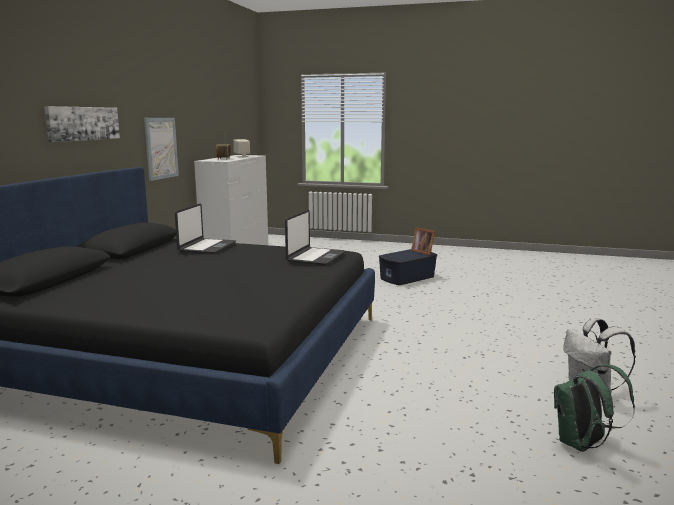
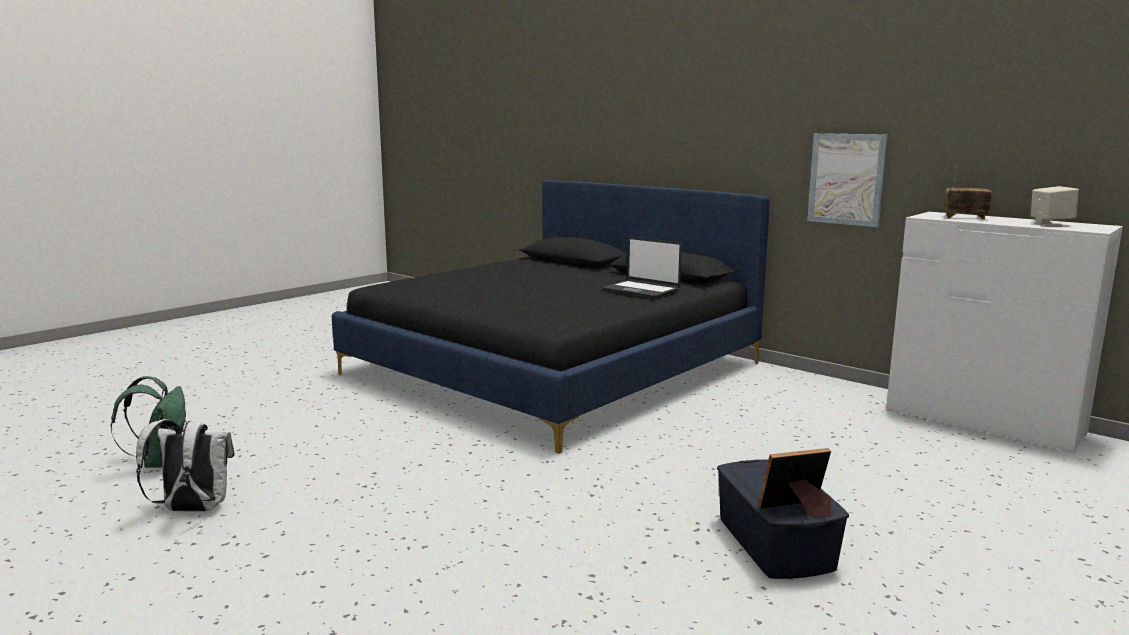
camera: 115 degrees right, 0 degrees up
(83, 123) = (710, 137): picture -> none
(315, 257) = (537, 314): laptop -> none

